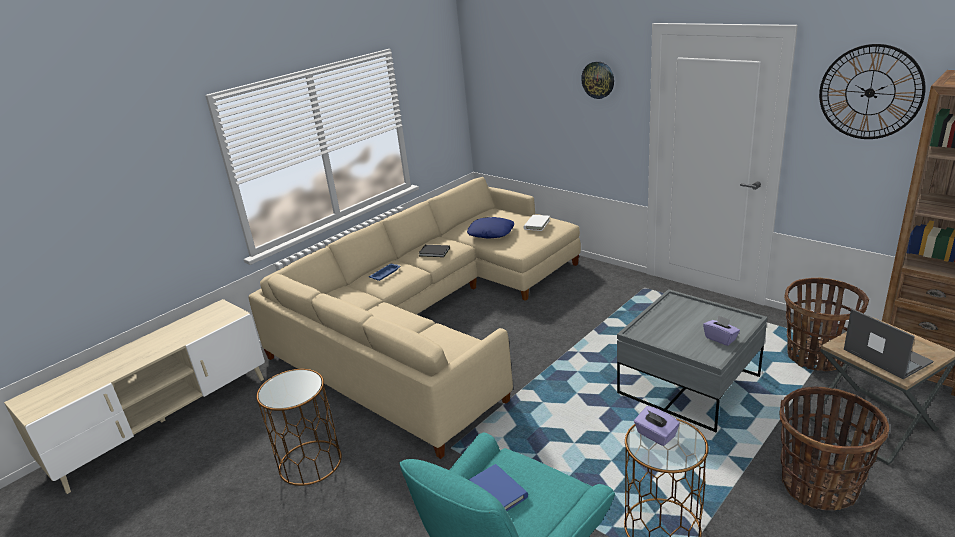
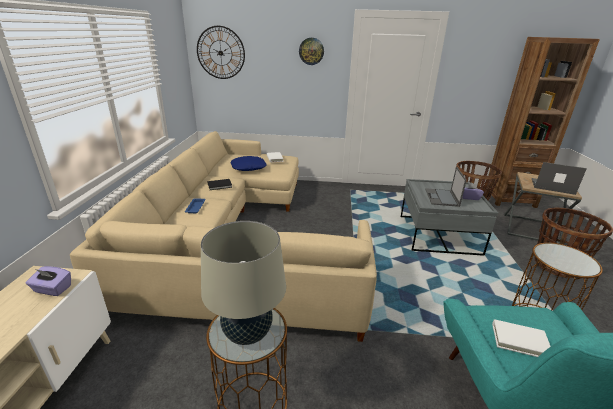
camera: 40 degrees left, 0 degrees up
(287, 390) = (247, 333): none -> beige table lamp
(498, 491) = (519, 341): blue book -> white book
(655, 435) = (555, 256): purple tissue box -> purple tissue box (52, 289)
(676, 328) = (442, 198): none -> laptop
(870, 92) = (485, 52): wall clock -> wall clock (220, 53)

